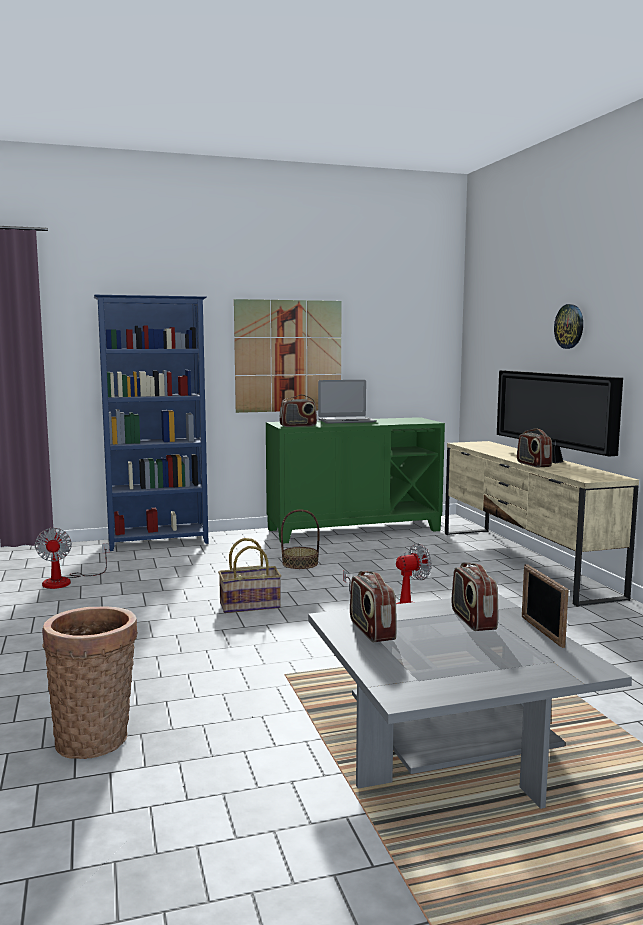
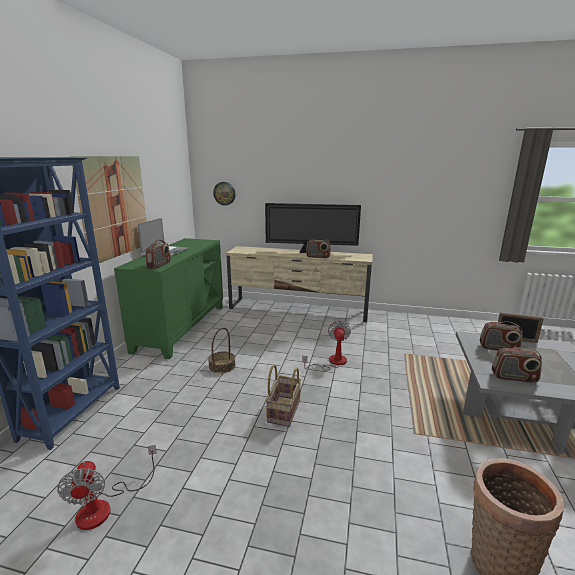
camera: 60 degrees left, 10 degrees up
(65, 581) = (105, 506): fan -> fan turned 60 degrees clockwise
(569, 326) = (309, 176): wall clock -> wall clock (224, 193)

